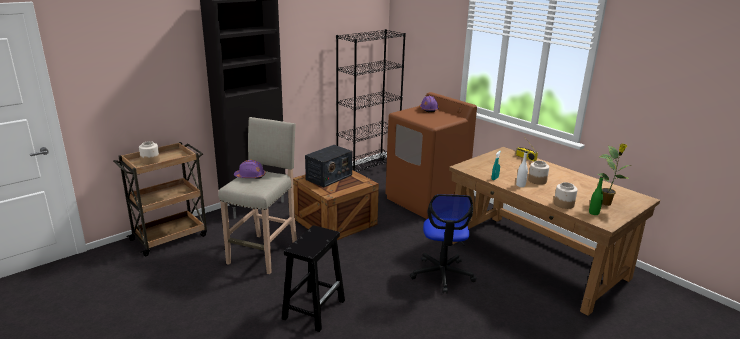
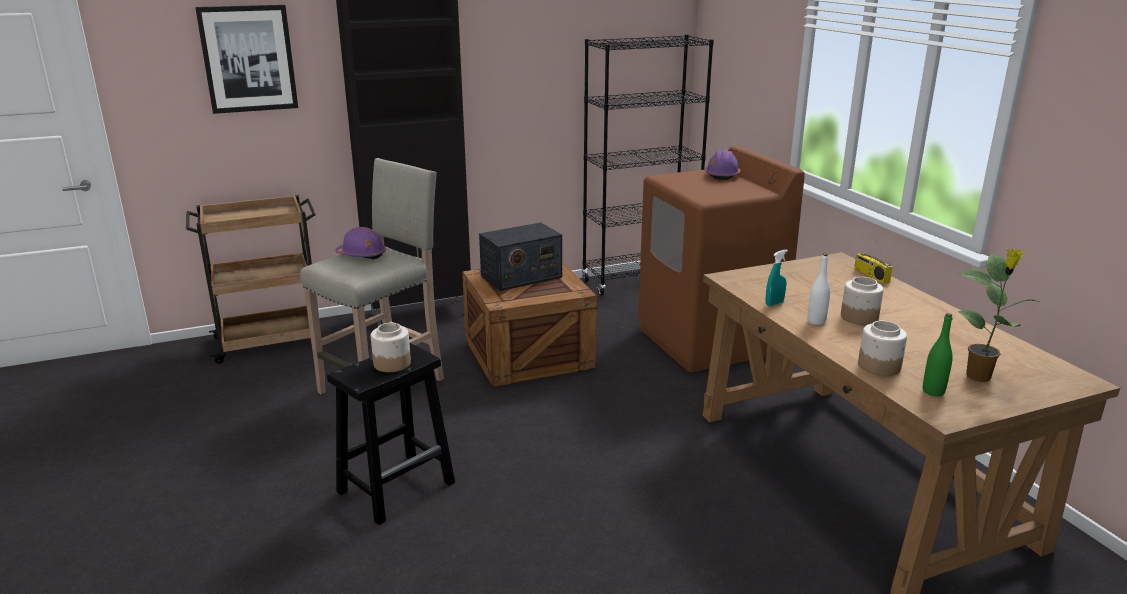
camera: 20 degrees right, 0 degrees up
(149, 59) = (248, 59): none -> picture
(150, 161) = (237, 217): jar -> jar (392, 363)
(442, 275) = (653, 471): office chair -> none

